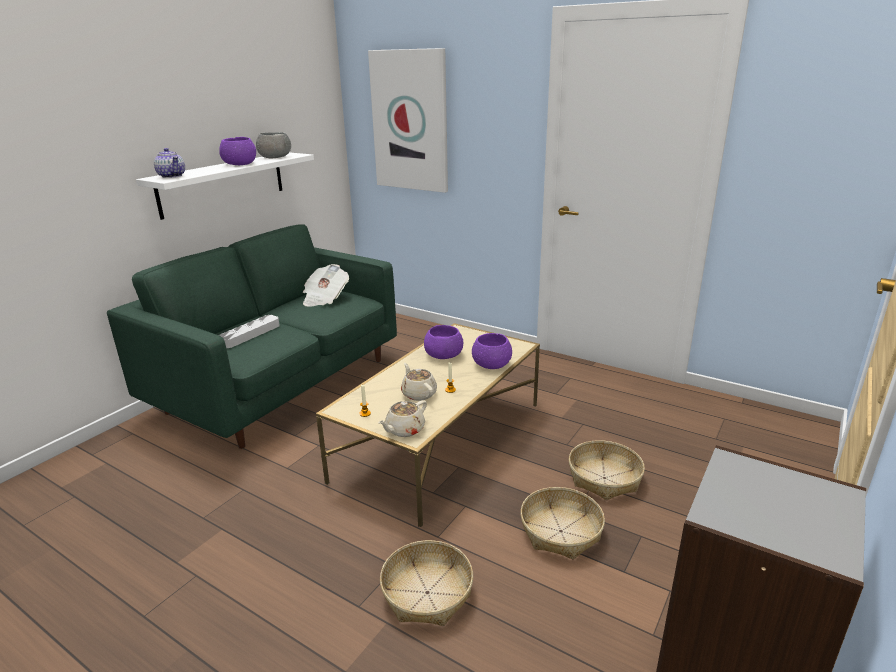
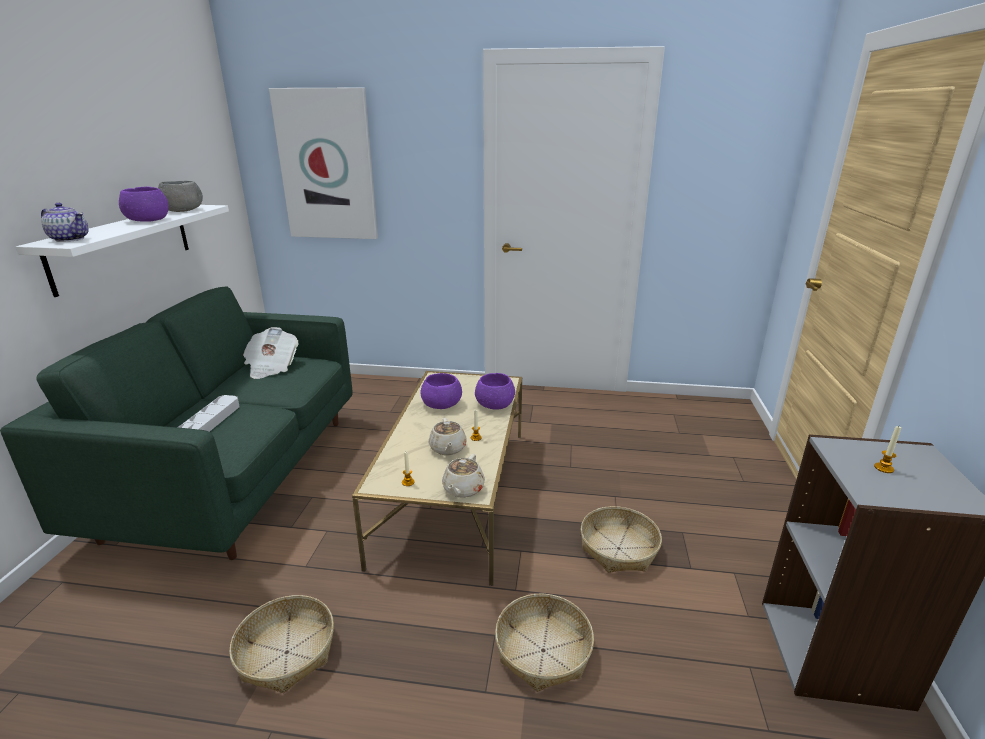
camera: 25 degrees left, 0 degrees up
(418, 394) = (447, 448): beige teapot -> beige teapot turned 135 degrees counterclockwise
(604, 478) = (620, 489): basket -> basket (287, 653)
(764, 496) = (883, 468): none -> candle

